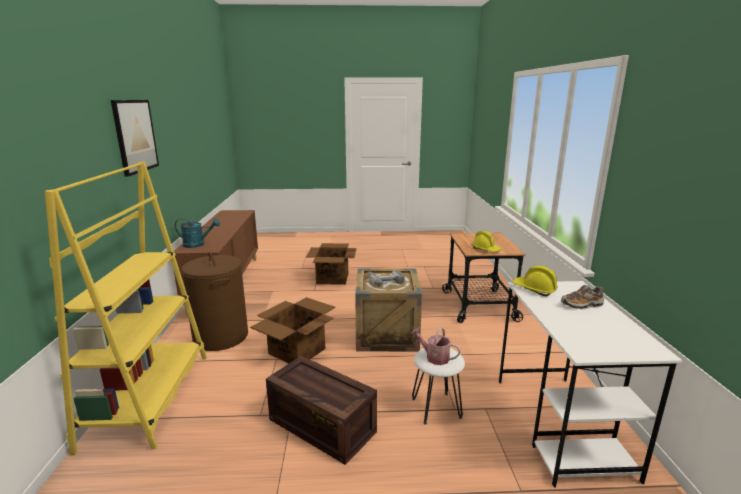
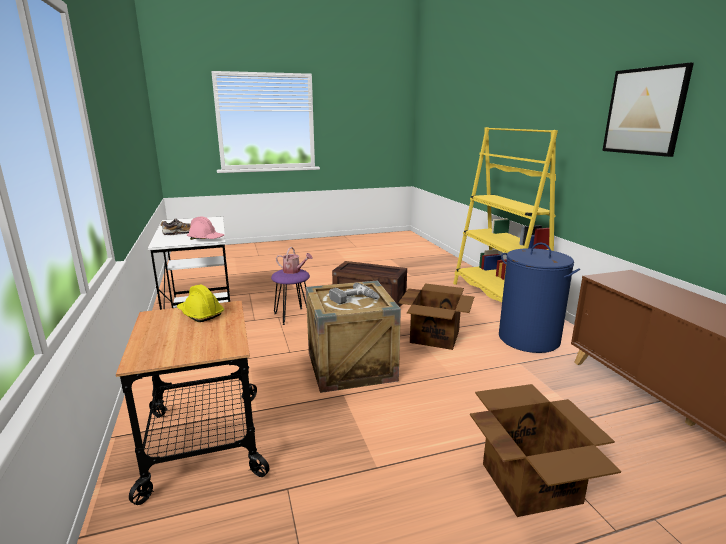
camera: 165 degrees right, 0 degrees up
(198, 244) = (640, 282): turquoise watering can -> none
(221, 337) = (528, 339): brown laundry basket -> blue laundry basket
(436, 407) = (292, 316): white stool -> purple stool
(534, 289) = (206, 239): yellow hard hat -> pink hard hat

